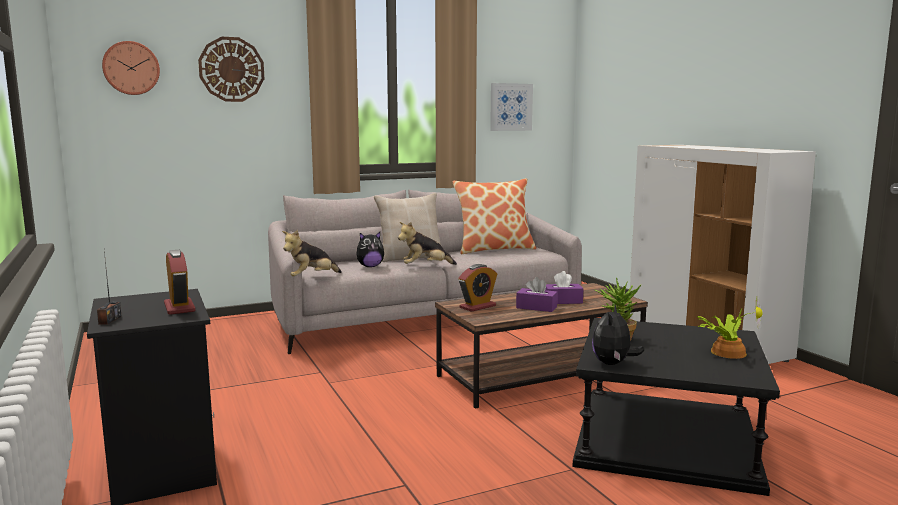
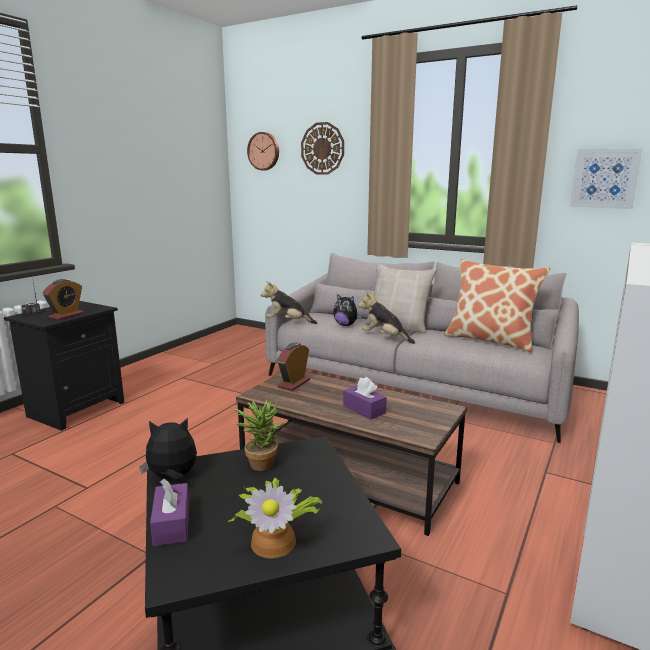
camera: 55 degrees right, 5 degrees up
(477, 306) = (294, 383): alarm clock -> alarm clock turned 105 degrees clockwise
(536, 307) = (324, 404): purple tissue box -> purple tissue box (172, 524)

